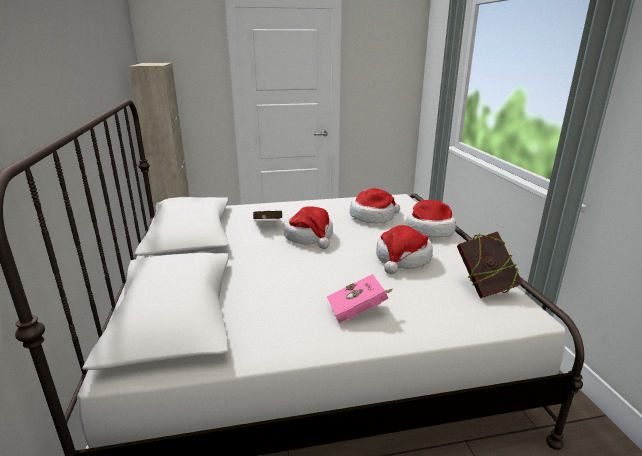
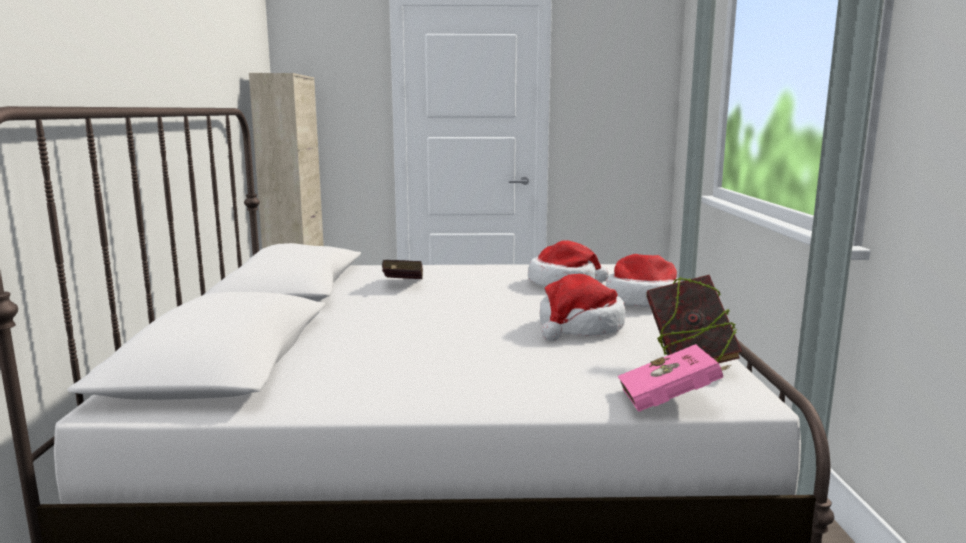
camera: 10 degrees right, 10 degrees down
(309, 237) = (455, 299): hat -> none
(359, 311) = (477, 374): pink book -> pink book (671, 401)

